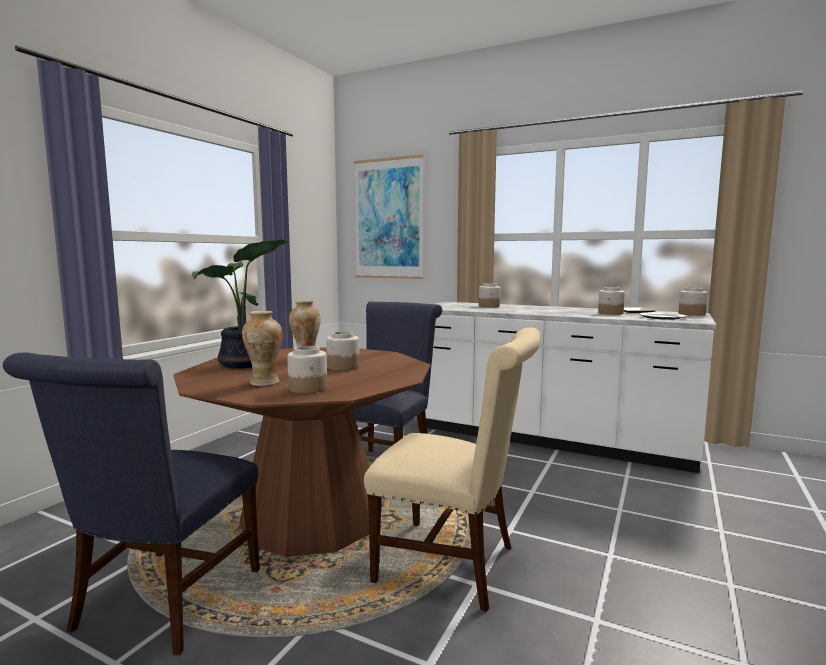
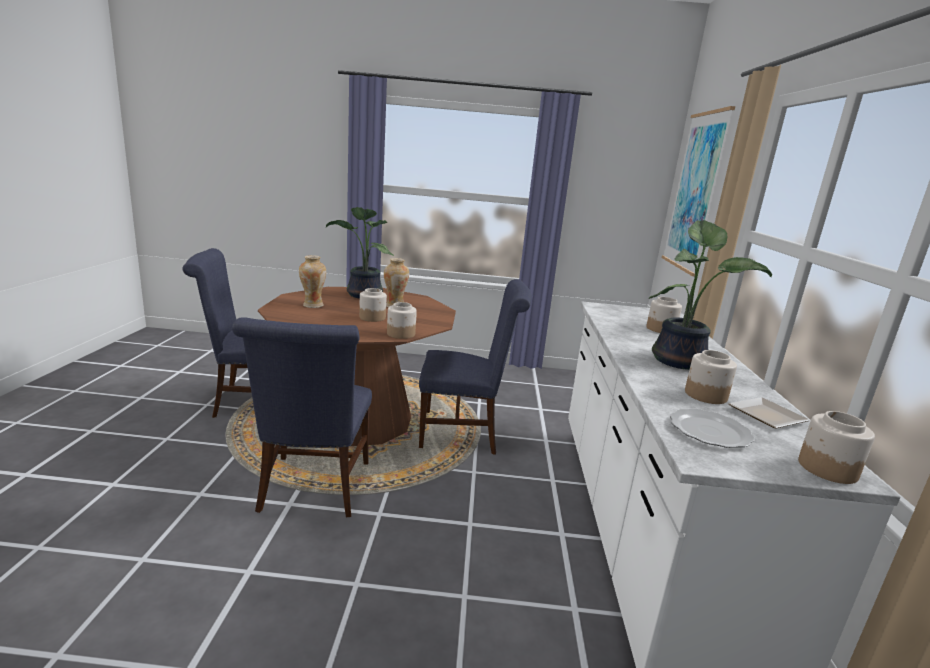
camera: 65 degrees right, 10 degrees up
(308, 388) = (300, 316): jar -> jar (401, 334)
(455, 565) = (313, 490): beige chair -> blue chair
(553, 310) = (680, 361): none -> potted plant

